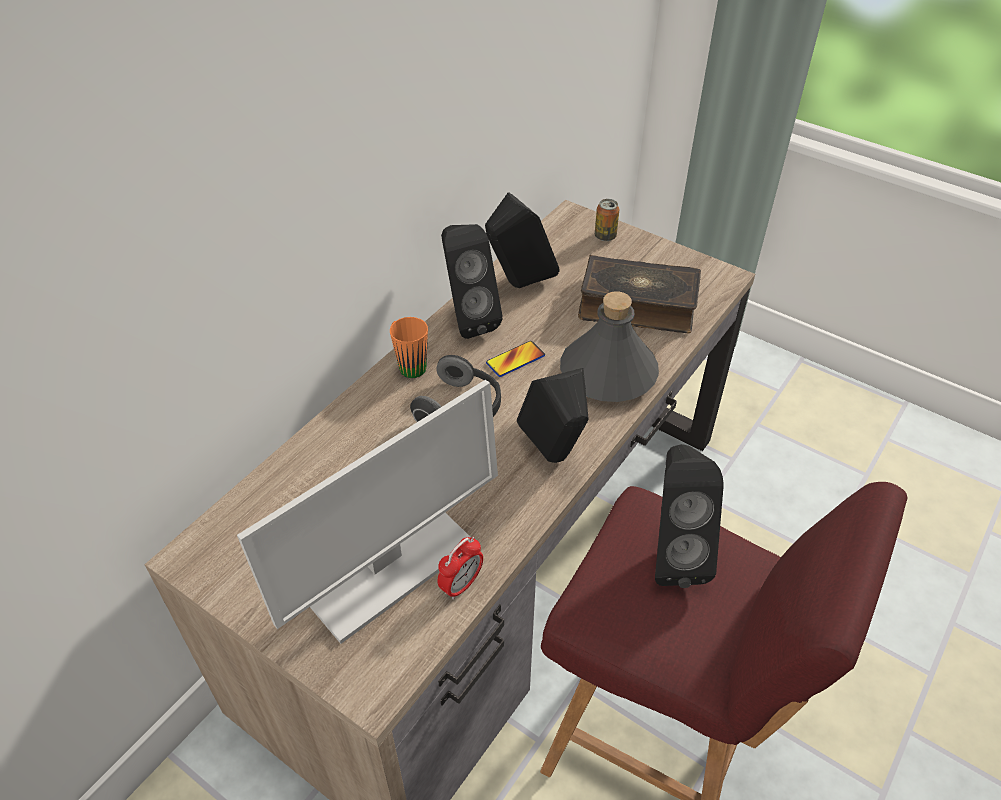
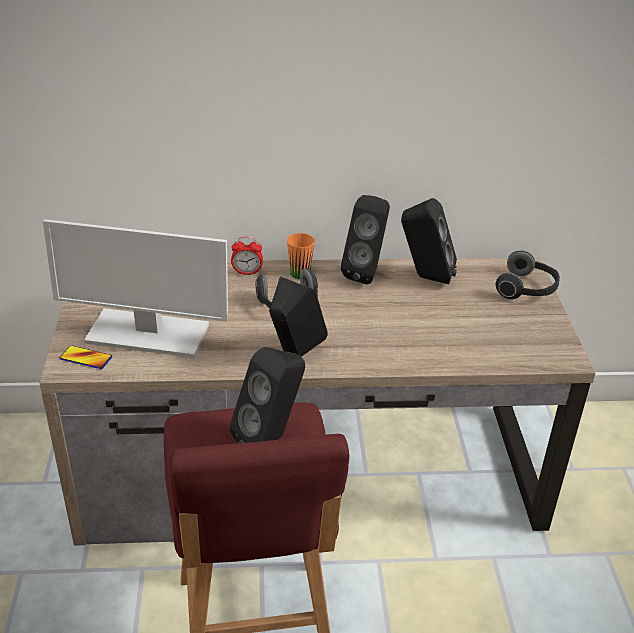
camera: 50 degrees right, 10 degrees down
(461, 584) = (161, 365): alarm clock -> alarm clock (247, 272)
(515, 359) = (357, 306): phone -> phone (86, 358)
(605, 236) = (527, 289): can -> headphones
(608, 373) = (394, 347): grey bottle -> none
(637, 306) = (477, 332): book -> none

